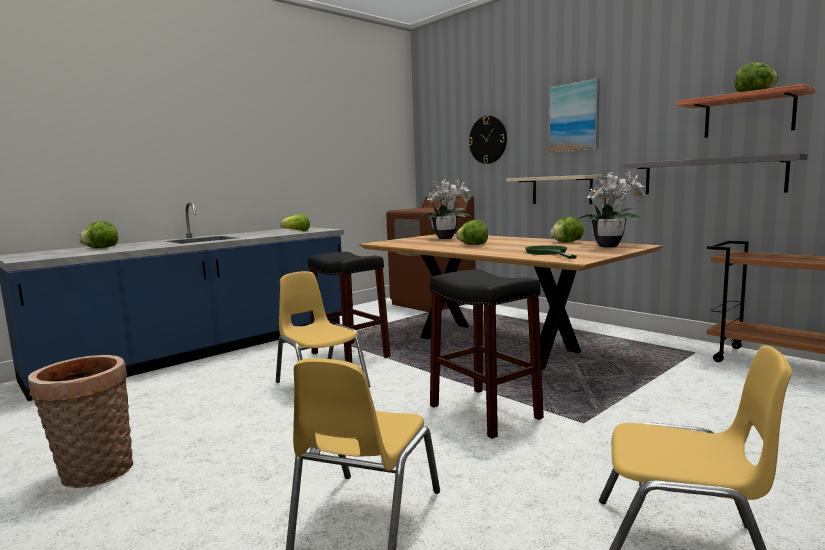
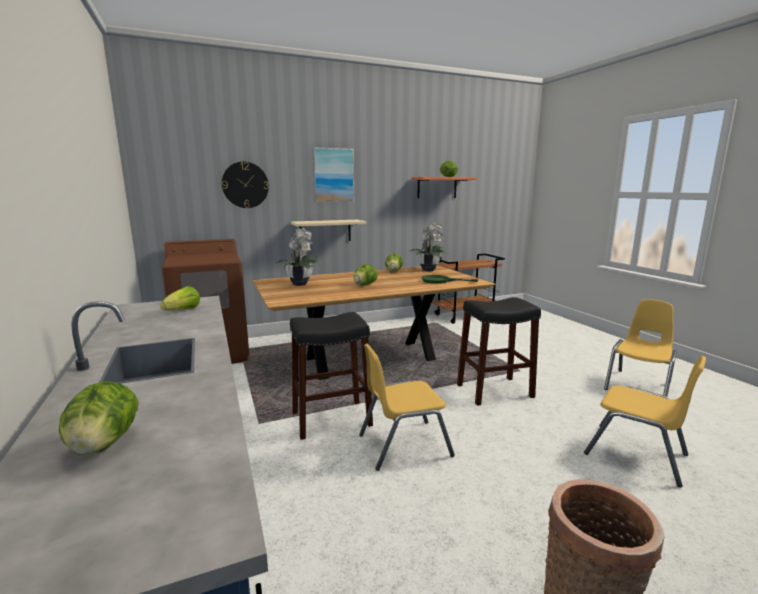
camera: 70 degrees left, 5 degrees up
(711, 176) = (421, 221): grey shelf -> none

